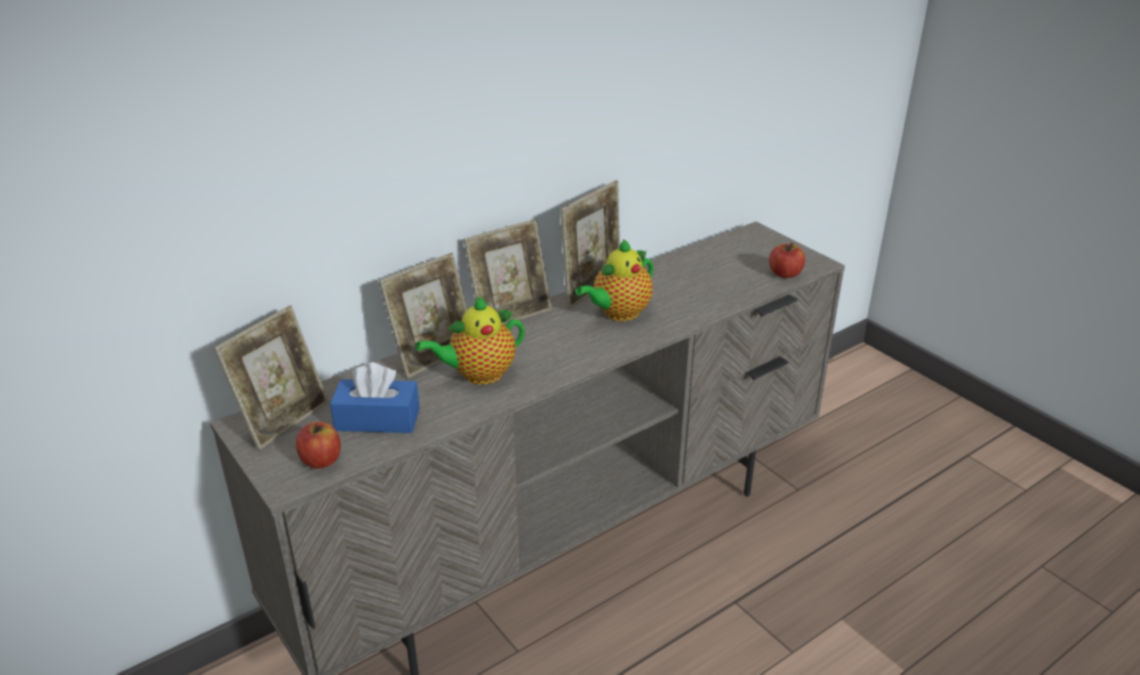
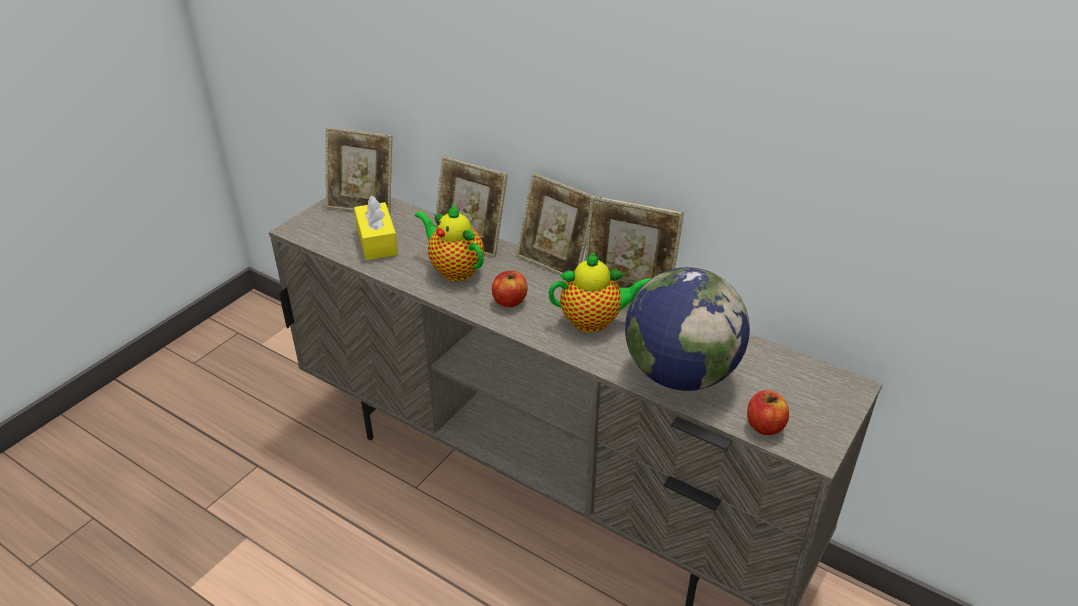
camera: 70 degrees right, 5 degrees up
(321, 460) = (323, 233): apple -> apple (509, 301)
(377, 419) = (377, 241): blue tissue box -> yellow tissue box
(618, 314) = (595, 321): teapot -> teapot turned 150 degrees clockwise
(711, 291) = (680, 374): none -> globe

